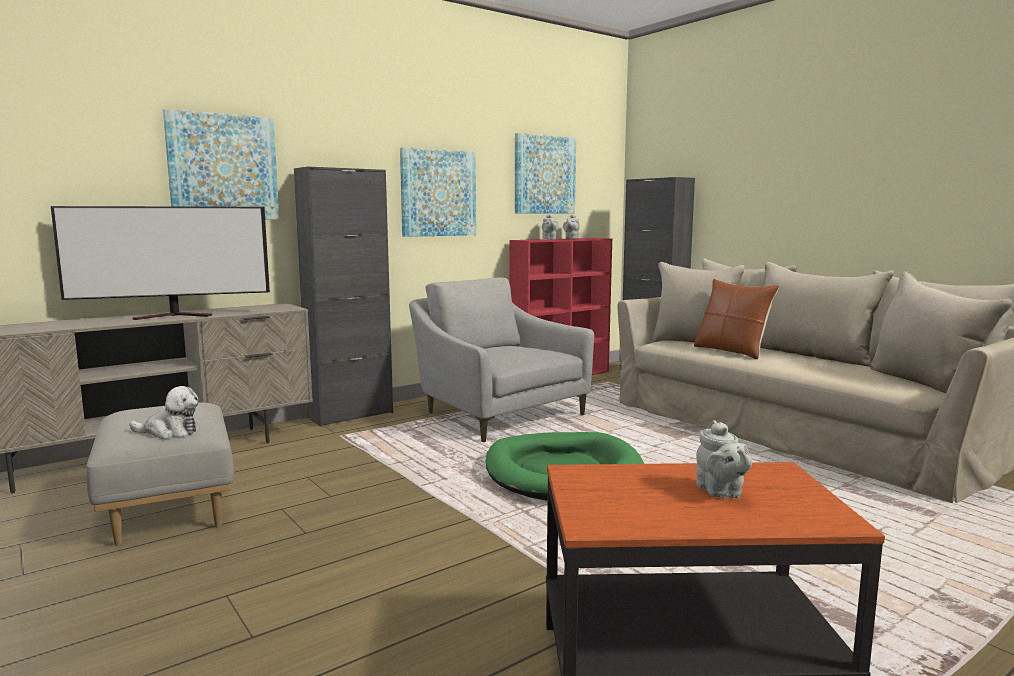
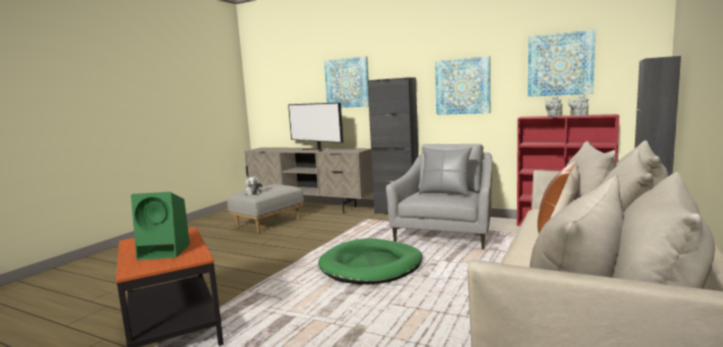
camera: 65 degrees right, 0 degrees up
(518, 350) = (445, 193): none -> grey pillow
(721, 492) = (166, 251): grey teapot -> green speaker

